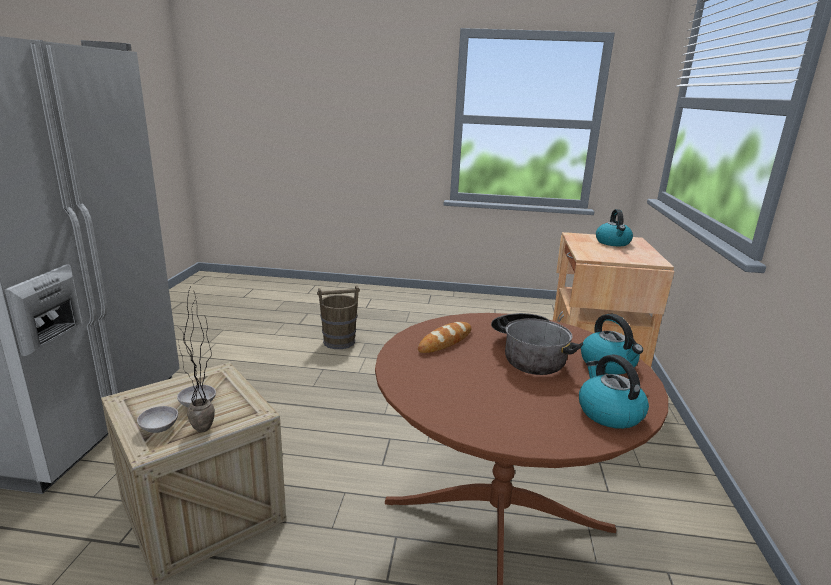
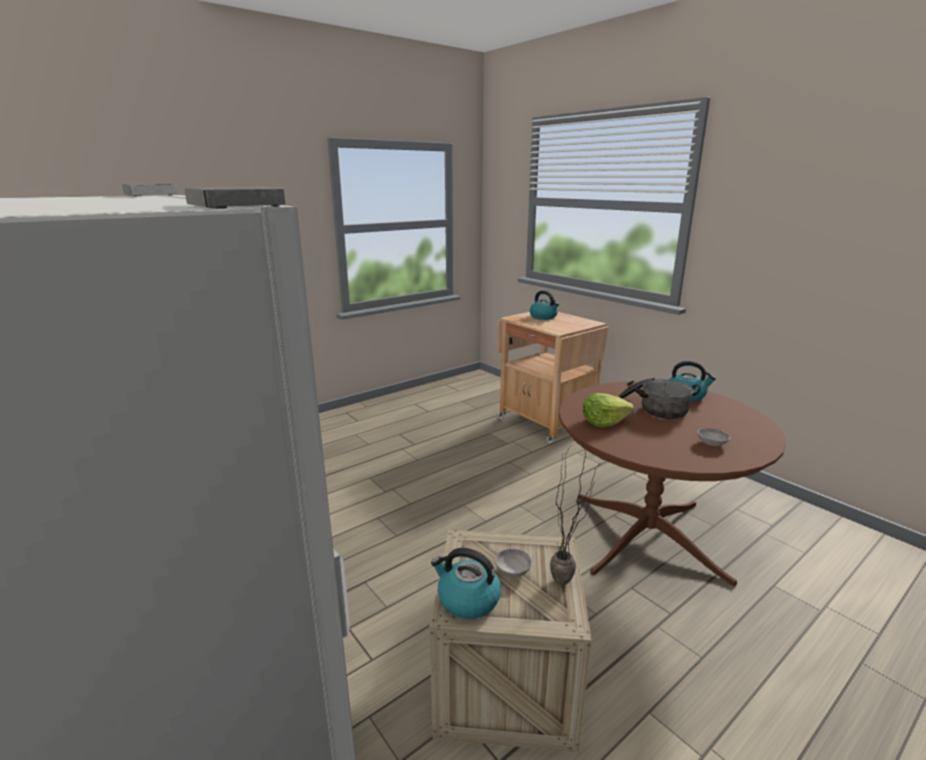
camera: 45 degrees left, 0 degrees up
(159, 428) = (535, 605): grey bowl -> grey bowl (712, 443)
(338, 342) = (346, 489): brown bucket -> none
(445, 341) = (603, 422): bread -> lettuce
(608, 412) = (743, 420): kettle -> kettle (467, 599)

